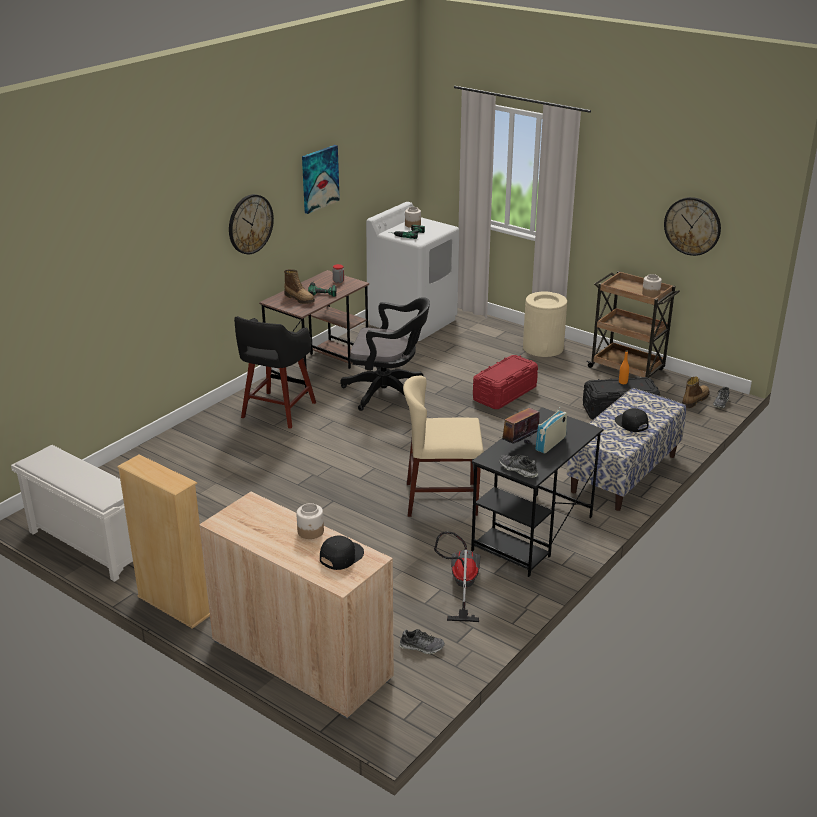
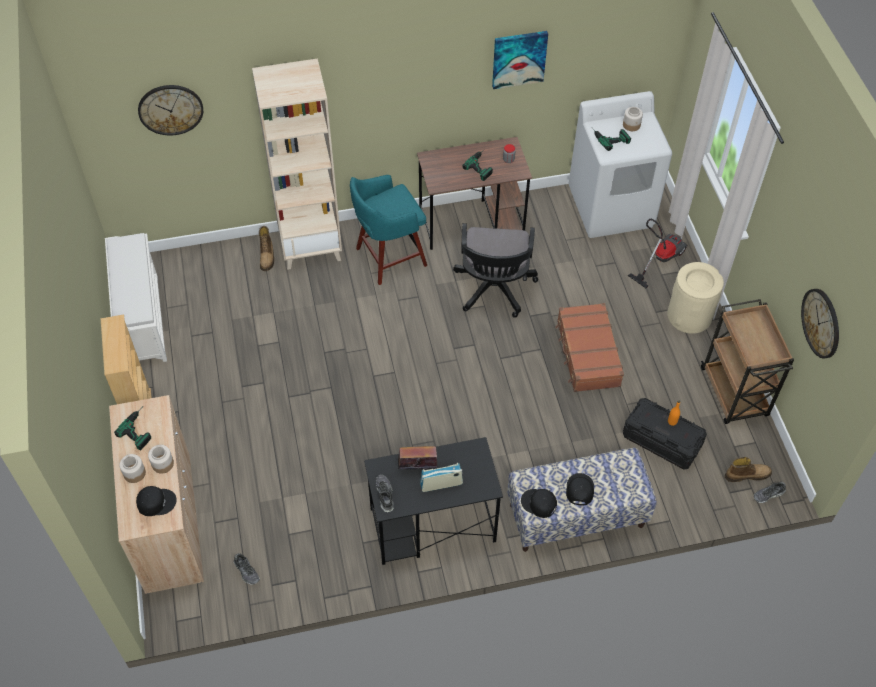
camera: 40 degrees right, 25 degrees up
(199, 433) = (311, 247): none -> beige bookcase
(250, 224) = (413, 89): wall clock -> wall clock (170, 109)
(253, 522) = (140, 428): none -> power drill
(277, 411) = (389, 257): black stool -> turquoise stool
(300, 299) = (452, 168): boot -> boot (267, 257)
(388, 393) = (494, 290): black office chair -> black office chair turned 45 degrees clockwise
(441, 499) = (406, 441): beige chair -> none
(461, 586) = (328, 537): vacuum cleaner -> vacuum cleaner (659, 258)
(505, 393) = (587, 354): red storage box -> brown suitcase
(616, 443) = (538, 504): none -> black cap
(650, 294) = (762, 353): jar -> jar (134, 473)

